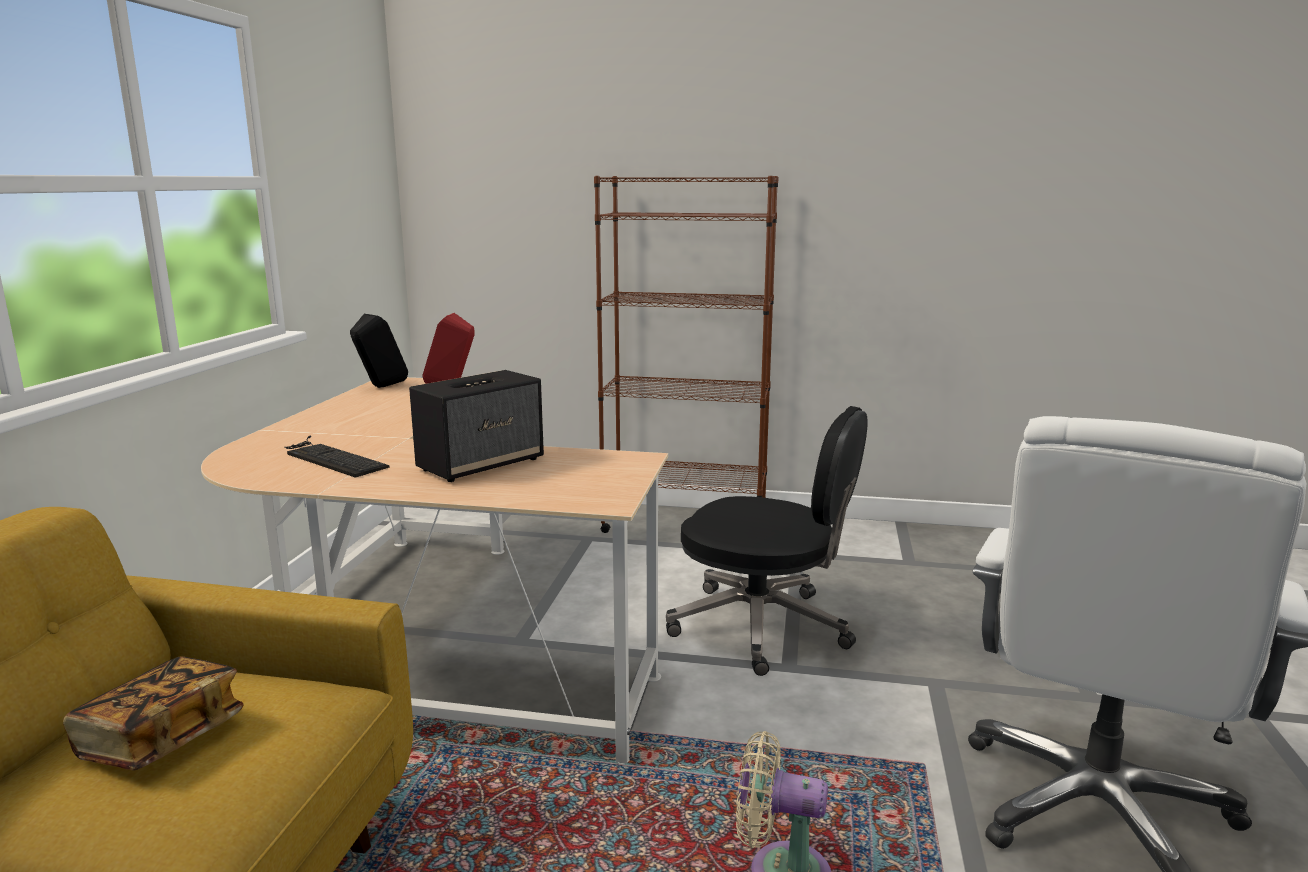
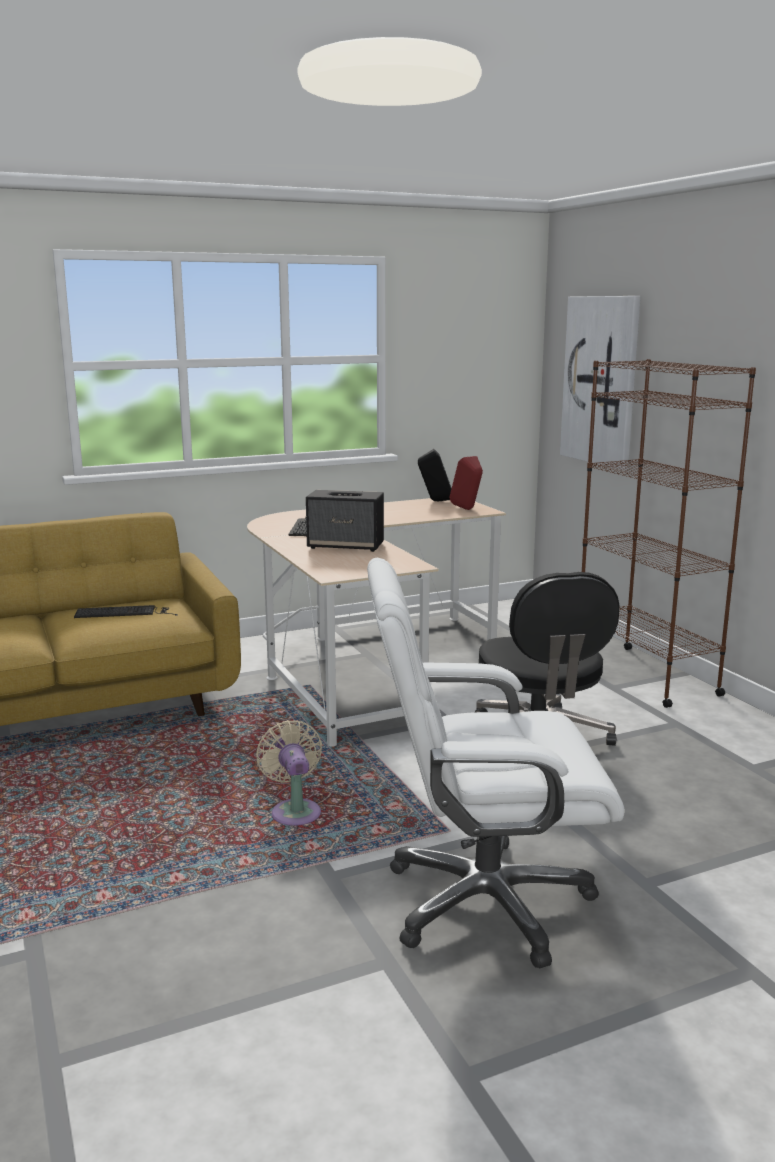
camera: 55 degrees right, 0 degrees up
(161, 739) = (125, 612): book -> keyboard
(522, 208) = (601, 381): none -> picture

